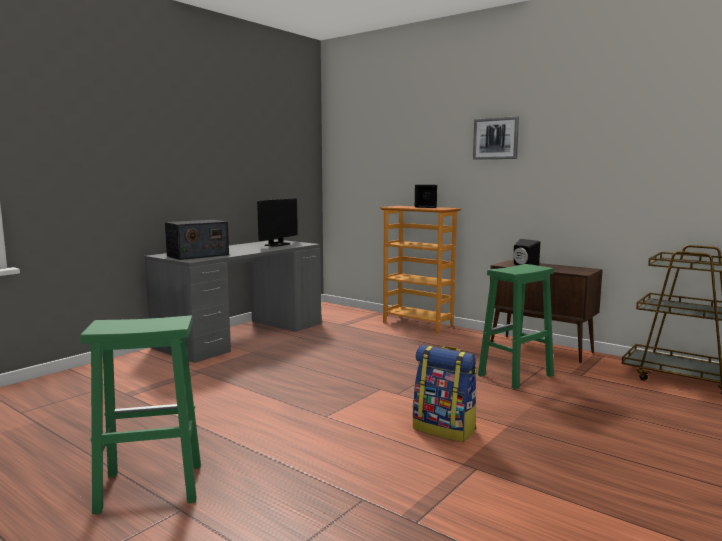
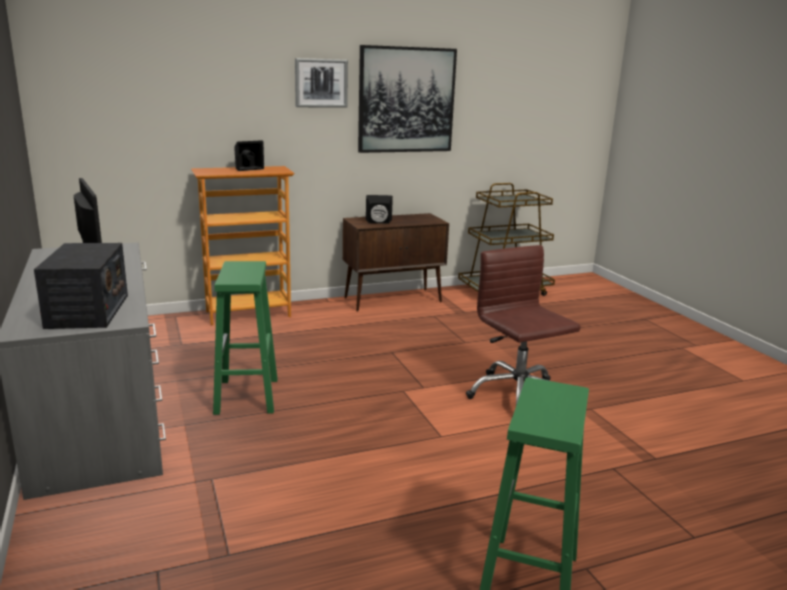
camera: 60 degrees left, 10 degrees up
(445, 429) = (517, 395): backpack -> brown office chair
(515, 376) = (439, 331): green stool -> green stool (247, 397)
(577, 150) = (406, 100): none -> picture

